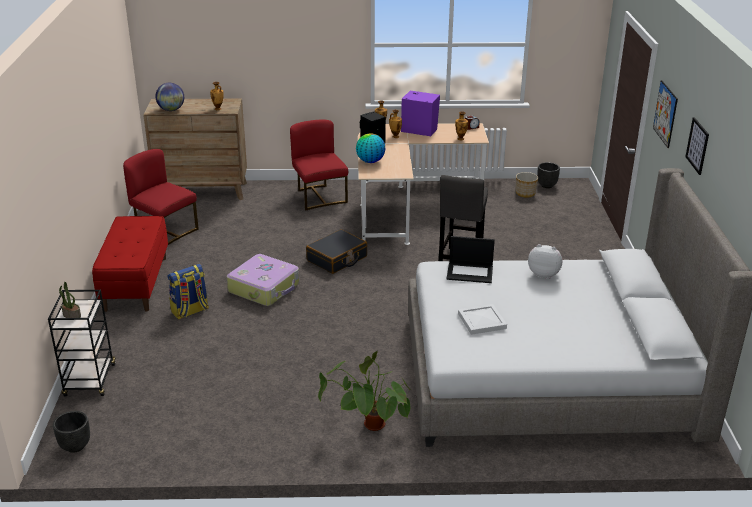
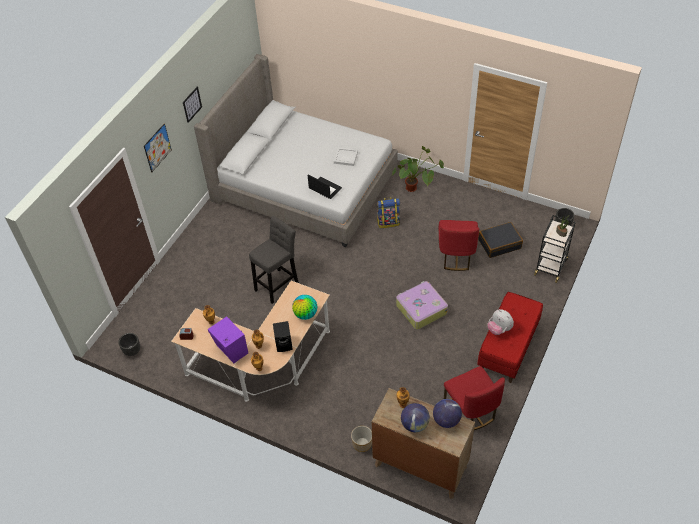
camera: 150 degrees left, 20 degrees up
(190, 311) = (478, 304): backpack -> backpack (388, 222)
(200, 103) = (414, 424): none -> globe
(319, 197) = (323, 411): red chair -> red chair (456, 255)
(337, 259) = (356, 321): black suitcase -> black suitcase (499, 243)
(525, 193) = (159, 347): planter -> planter (362, 444)
(544, 274) = (285, 176): plush toy -> plush toy (499, 329)

